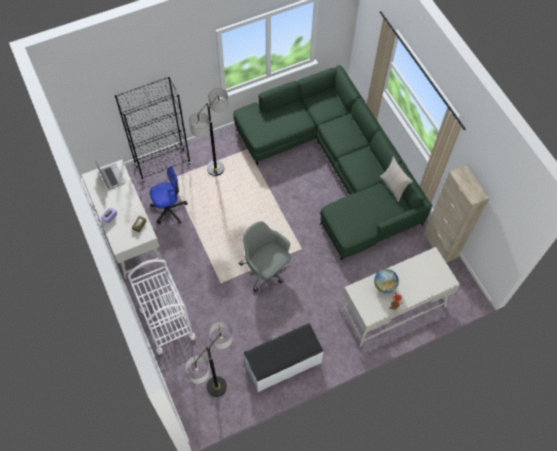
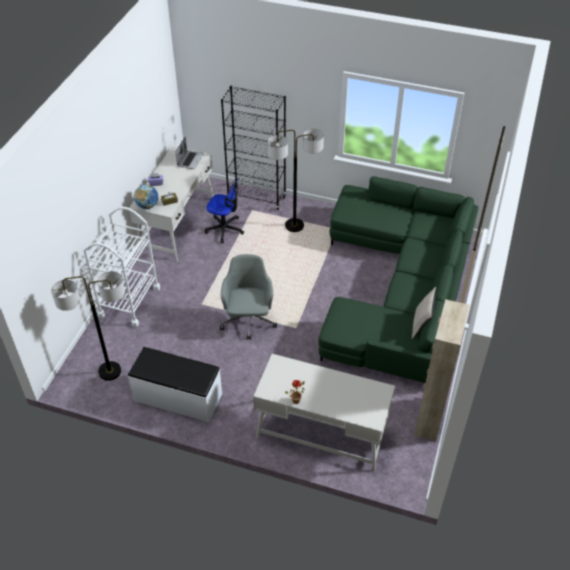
camera: 45 degrees right, 15 degrees down
(384, 285) = (308, 379): globe -> globe (147, 206)

